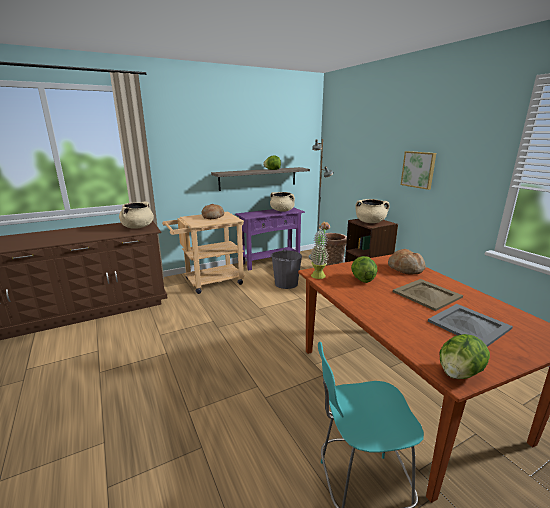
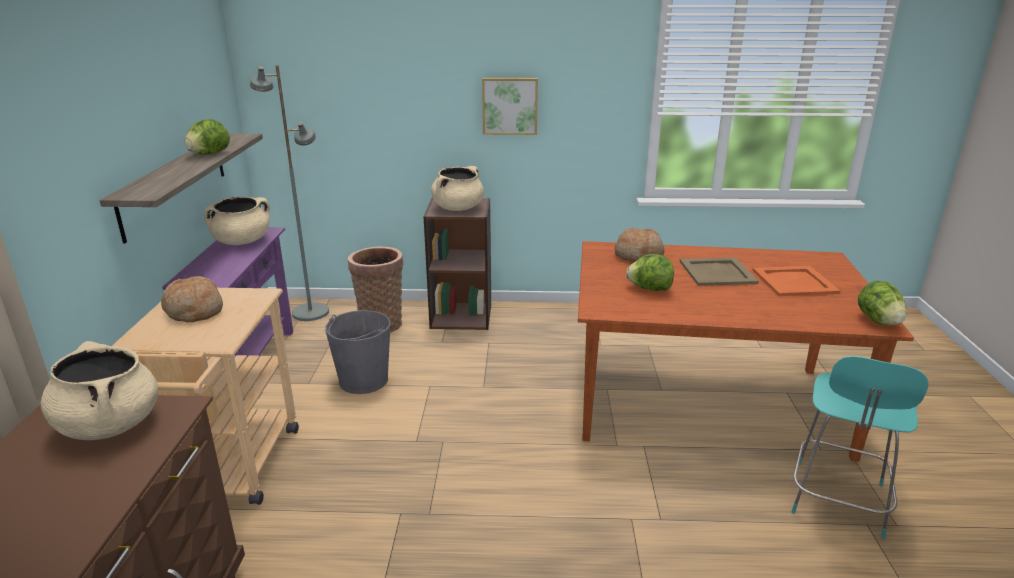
camera: 60 degrees left, 5 degrees up
(319, 274) = (609, 308): potted plant -> none
(469, 325) = (795, 282): grey tray -> orange tray

